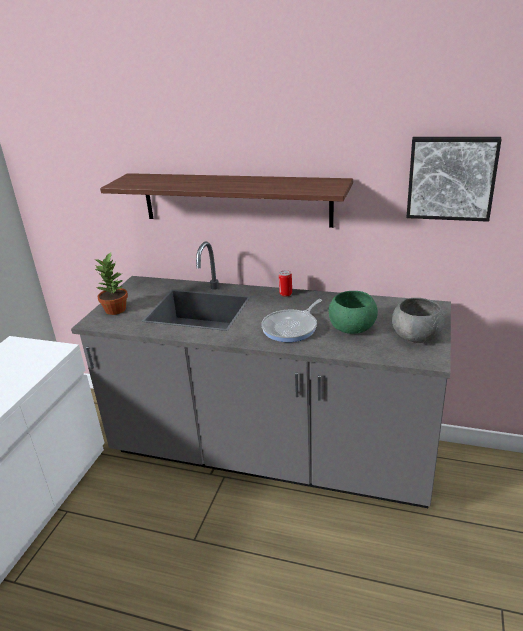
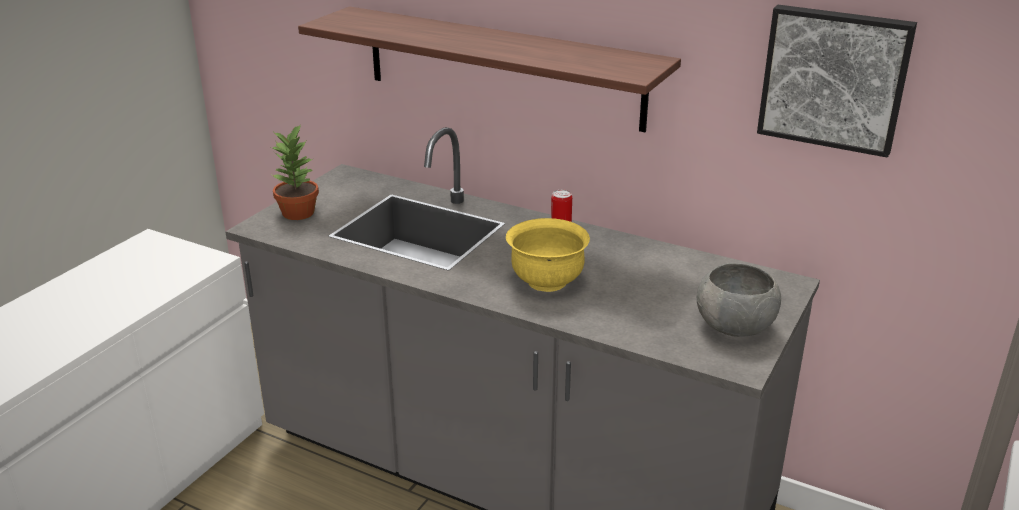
camera: 10 degrees right, 0 degrees up
(292, 328) = (547, 281): frying pan -> yellow bowl
(351, 328) = (639, 297): green bowl -> none

